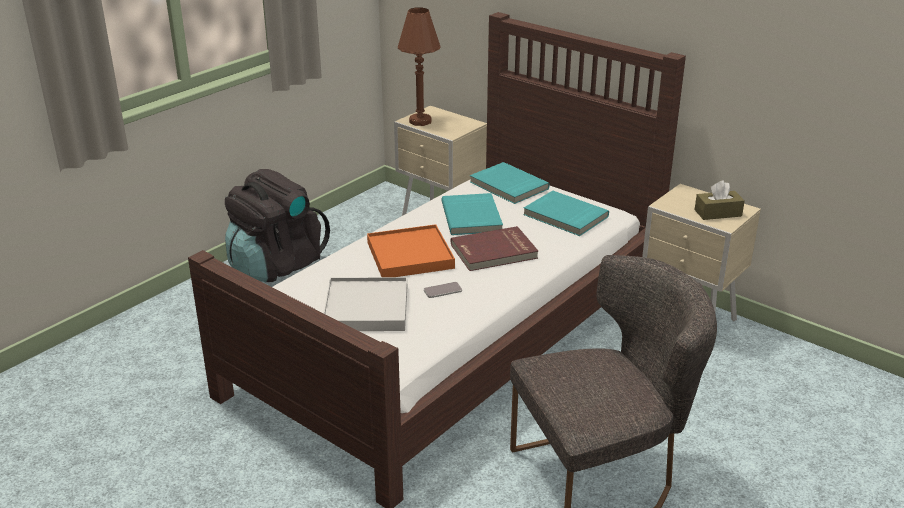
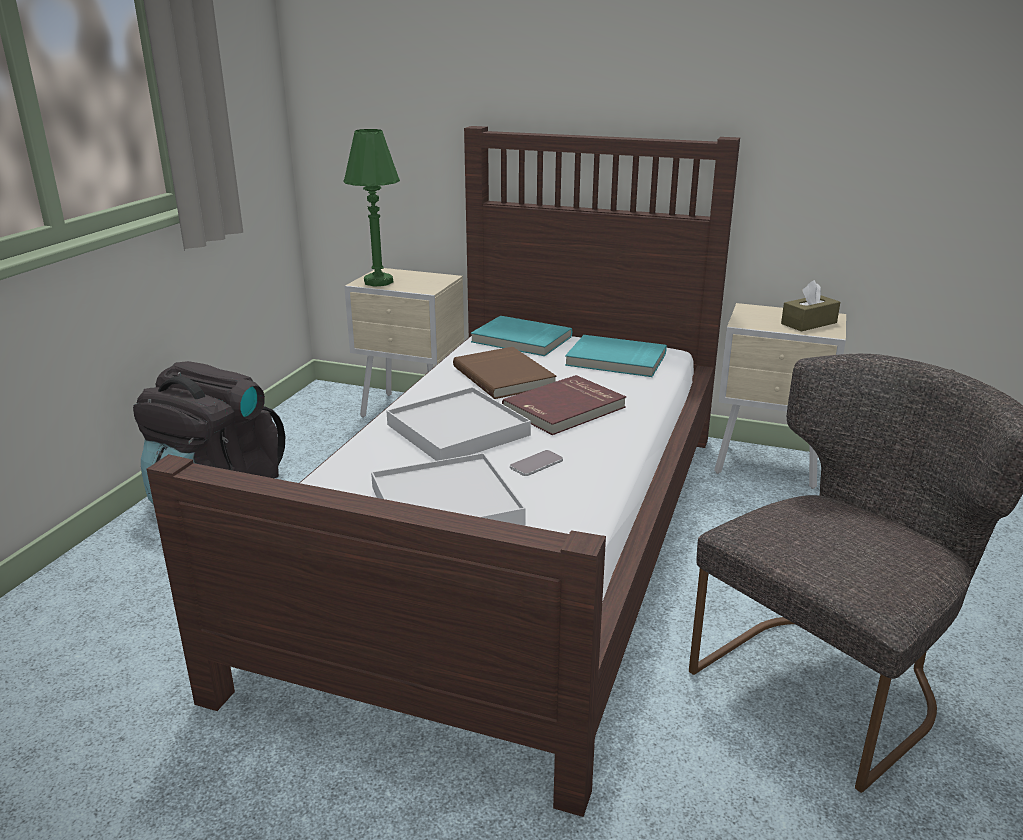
camera: 20 degrees left, 5 degrees down
(410, 255) = (458, 430): orange tray -> white tray
(420, 121) = (378, 282): brown table lamp -> green table lamp
(473, 217) = (505, 376): turquoise book -> brown book

